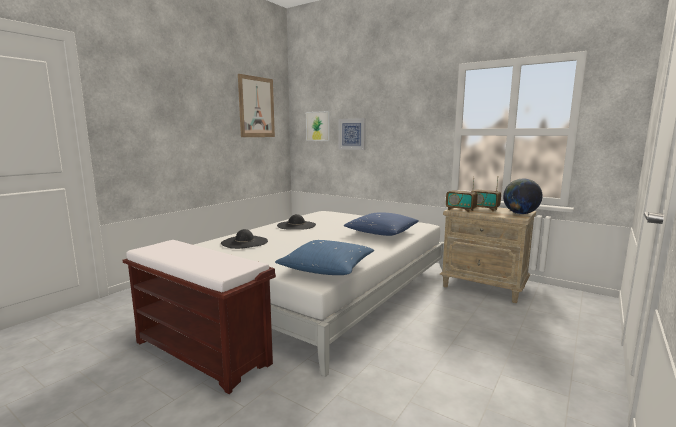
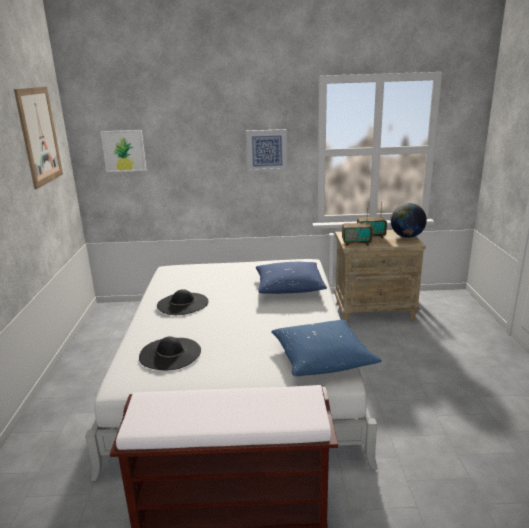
camera: 35 degrees left, 10 degrees up
(352, 134) = (182, 160): picture -> picture (266, 150)

